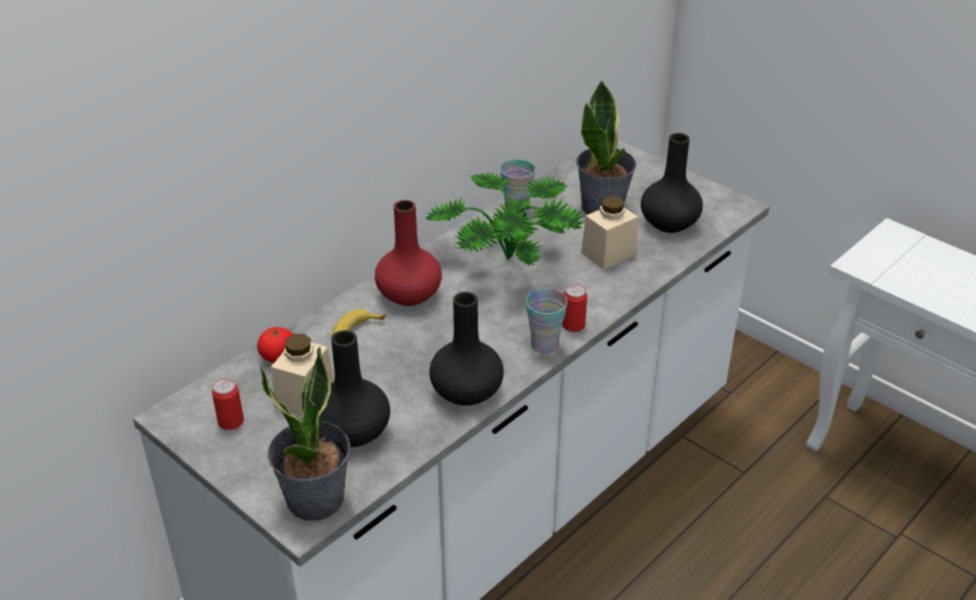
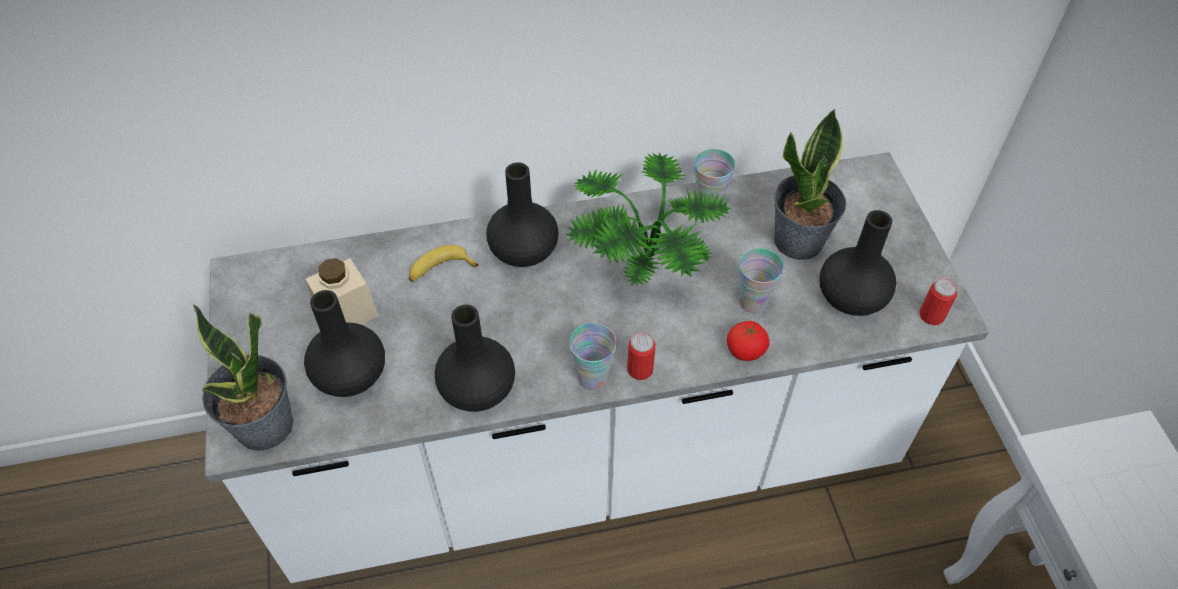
camera: 35 degrees right, 15 degrees up
(231, 422) = (271, 306): can -> can (931, 315)
(278, 357) = (362, 259): tomato -> tomato (745, 350)
(410, 294) = (524, 250): red vase -> black vase
(608, 253) = (753, 302): beige jar -> cup

